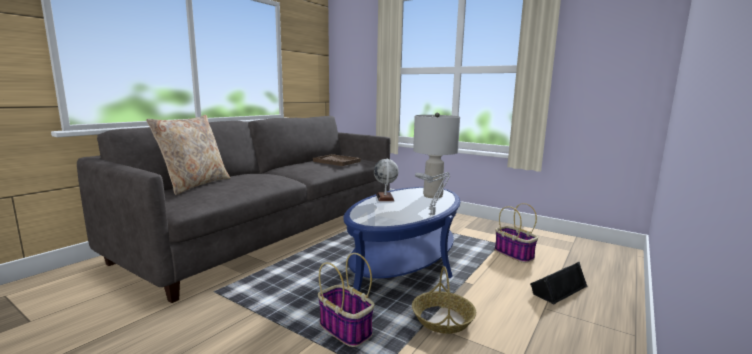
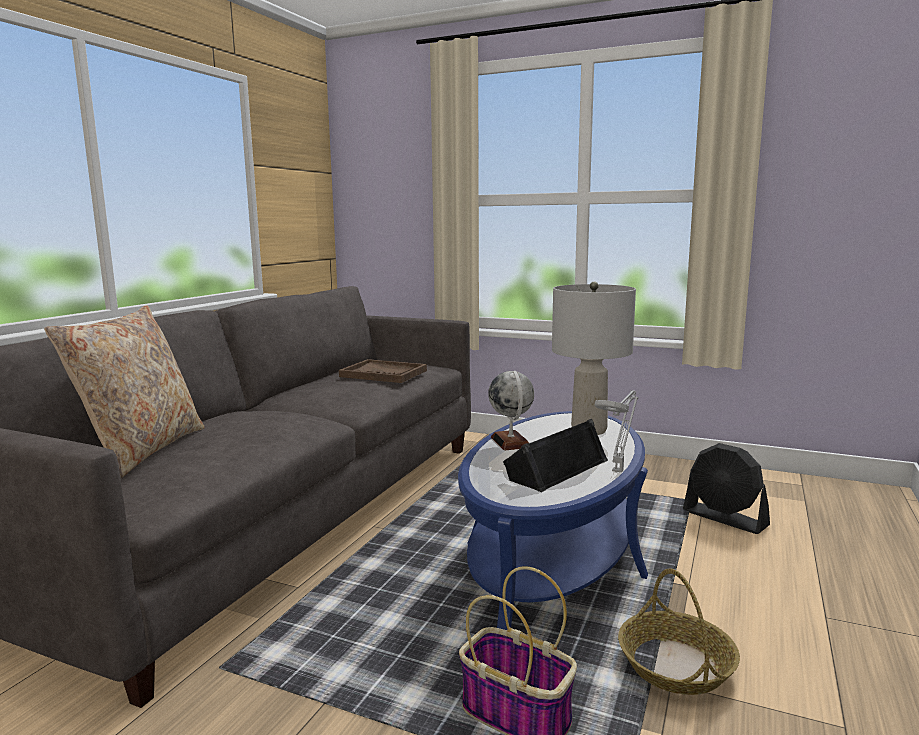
camera: 10 degrees left, 0 degrees up
(514, 254) = (725, 518): basket -> black fan
(557, 289) = (826, 576): black speaker -> black speaker (555, 469)

